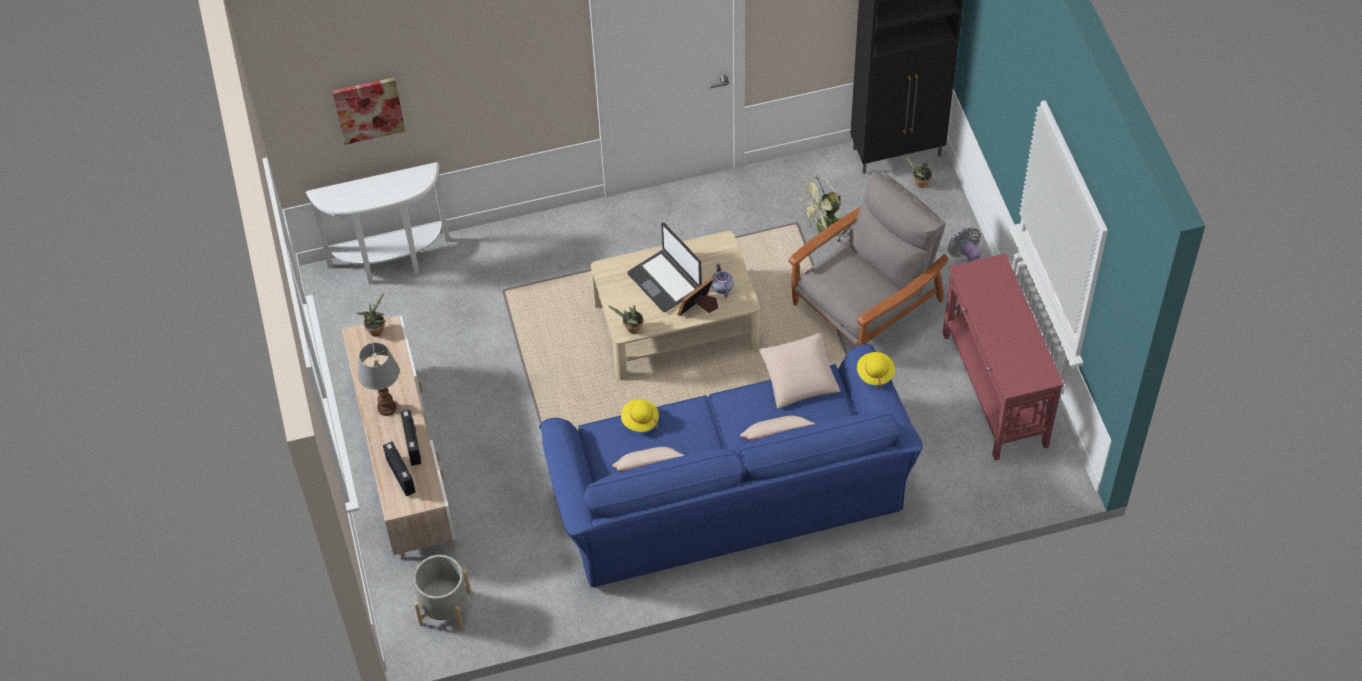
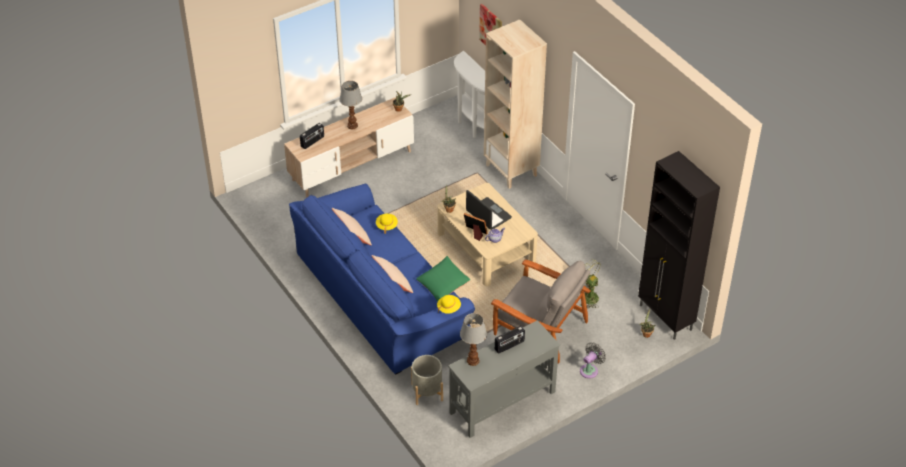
camera: 70 degrees right, 10 degrees down
(413, 445) = (333, 141): radio -> radio (509, 346)
(445, 608) = (268, 204): grey planter -> grey planter (427, 392)
(518, 244) = (511, 170): none -> beige bookcase
(665, 281) = (488, 215): laptop -> laptop turned 105 degrees clockwise
(798, 378) = (443, 284): beige pillow -> green pillow
(994, 390) = (502, 402): red console table -> grey console table
(1007, 365) = (473, 361): none -> table lamp

